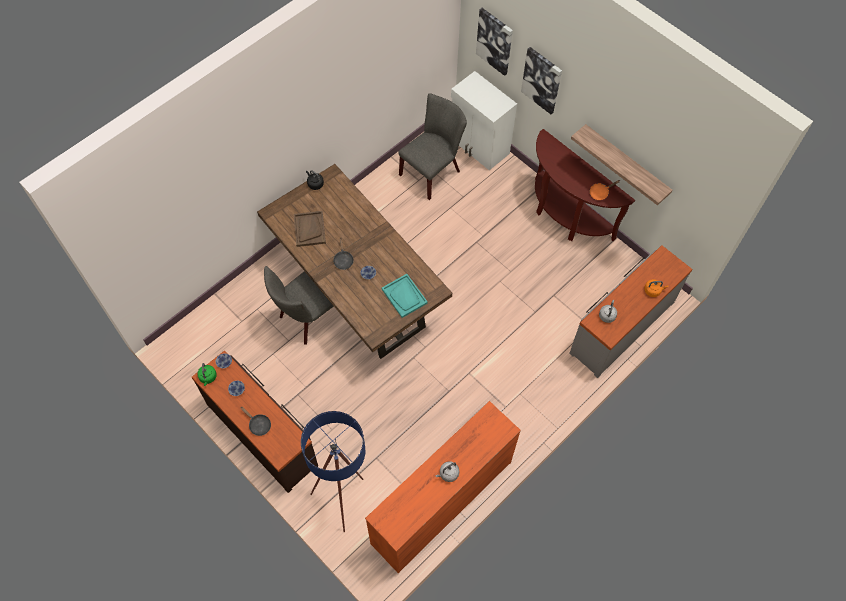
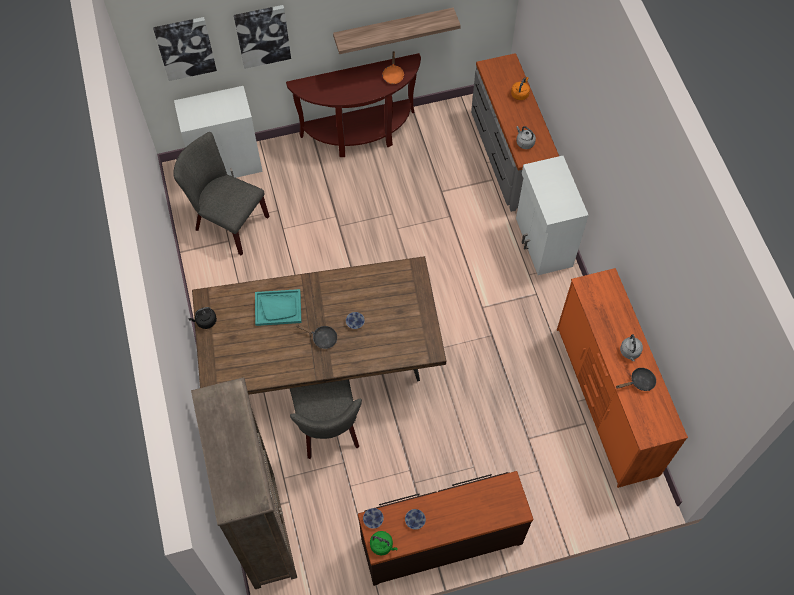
camera: 60 degrees left, 0 degrees up
(214, 316) = (264, 529): none -> brown bookcase
(258, 424) = (469, 516): black frying pan -> black frying pan (639, 382)
(309, 229) = (261, 354): brown tray -> none
(344, 497) = (555, 489): blue floor lamp -> none
(404, 296) = (403, 301): turquoise tray -> turquoise tray (278, 308)
(433, 171) = (227, 222): grey chair -> grey chair turned 45 degrees counterclockwise
(556, 390) = (543, 243): none -> white cabinet

